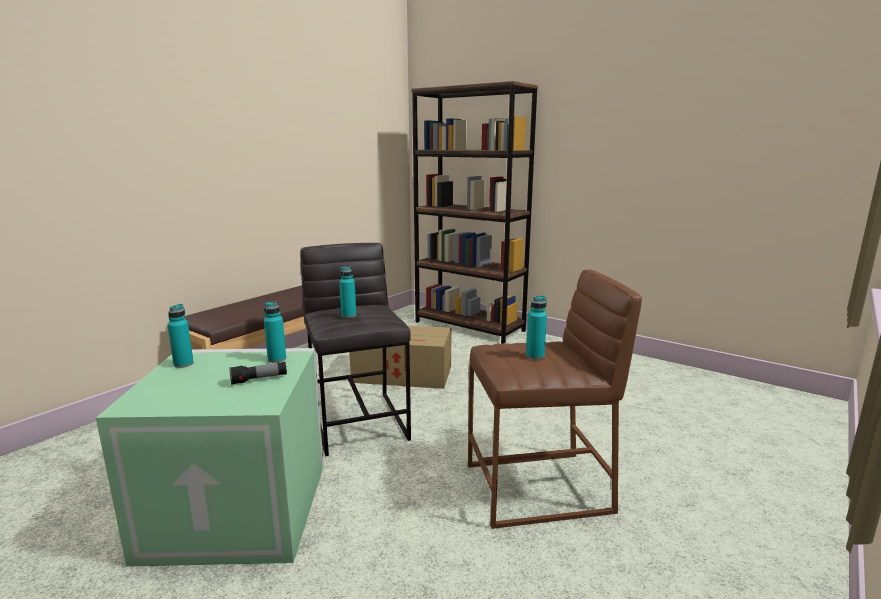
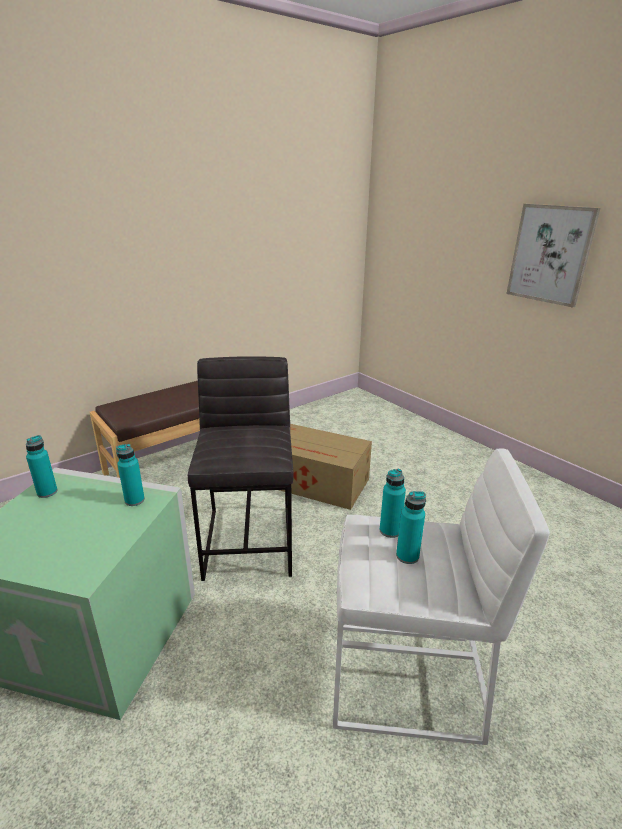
camera: 15 degrees right, 10 degrees up
(259, 380) = (100, 532): flashlight -> none
(348, 315) = (233, 444): turquoise bottle -> turquoise bottle (390, 531)
(469, 326) = (407, 425): brown bookcase -> none
(539, 488) = (406, 681): brown stool -> white stool
(573, 159) = (550, 254): none -> picture

